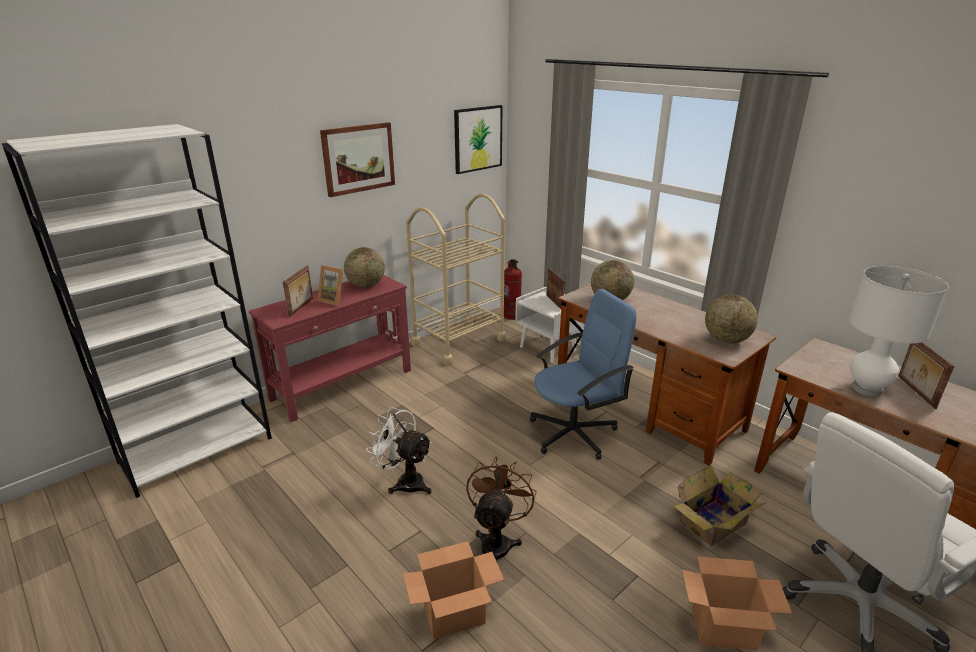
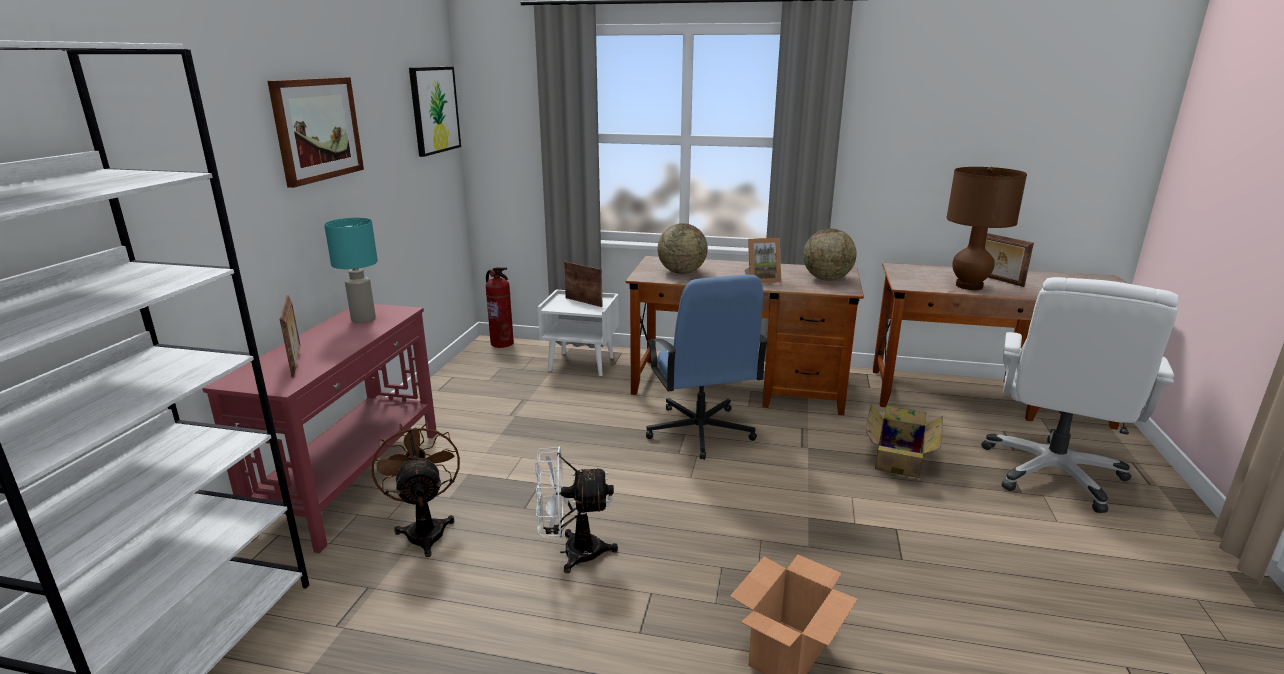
camera: 35 degrees left, 5 degrees down
(334, 300) = (338, 343): picture frame -> picture frame (761, 280)
(366, 285) = (363, 319): globe -> turquoise table lamp
(458, 341) = (465, 385): beige cart -> none
(497, 542) = (745, 562): brown fan -> brown fan (425, 529)
(574, 433) = (700, 432): blue office chair -> blue office chair turned 135 degrees clockwise
(724, 629) = (1001, 536): cardboard box -> none
(867, 389) = (969, 286): white table lamp -> brown table lamp

